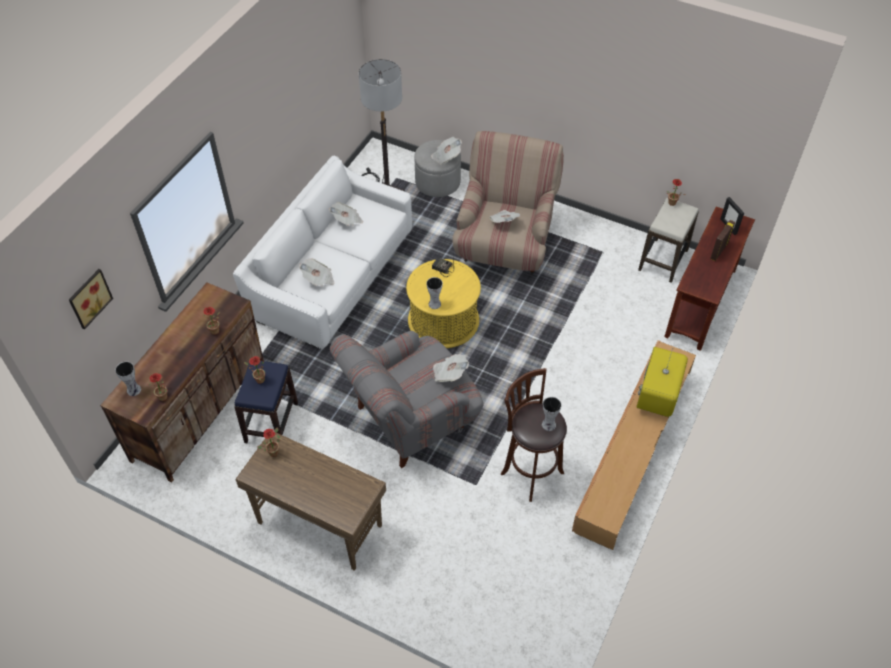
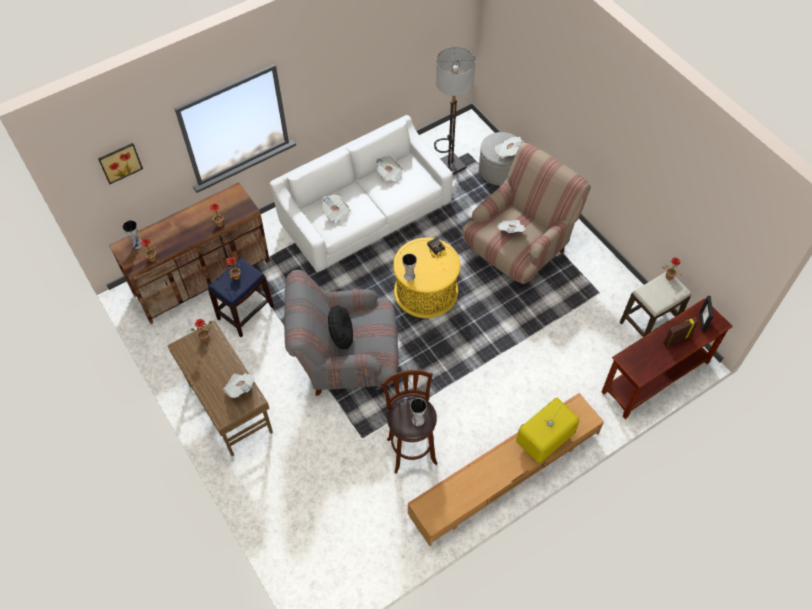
camera: 30 degrees right, 5 degrees up
(409, 389) = (342, 337): none -> black pillow
(449, 373) = (379, 339): newspaper -> newspaper (240, 388)

